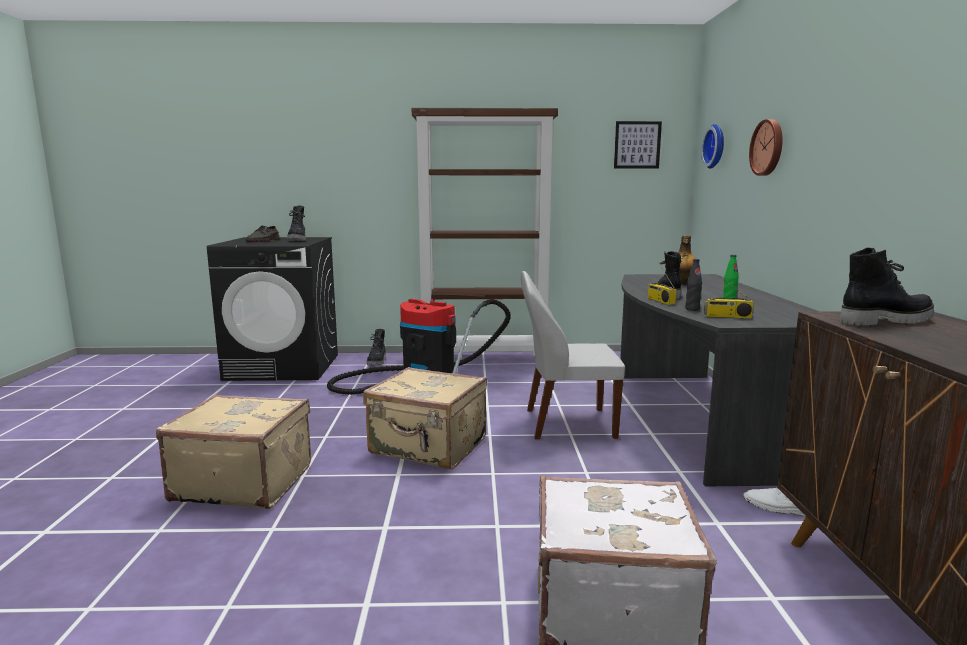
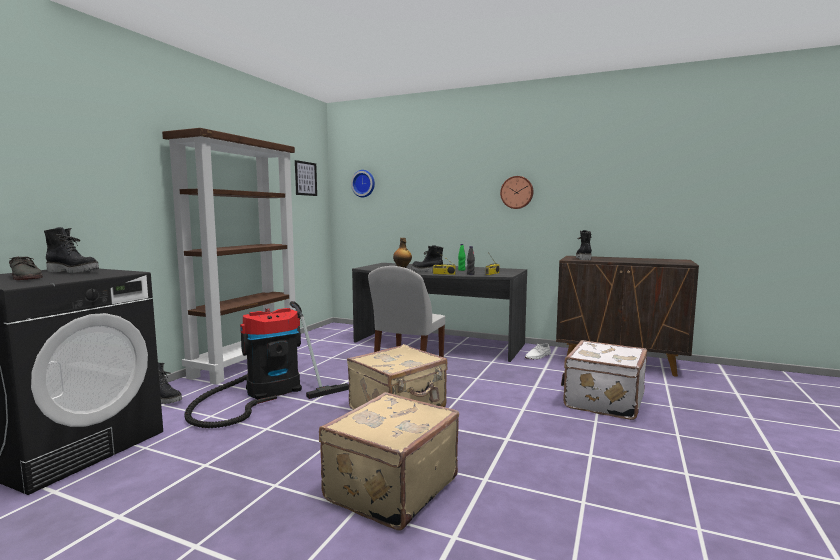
camera: 65 degrees left, 5 degrees down
(768, 147) = (426, 187): wall clock -> wall clock (517, 192)

